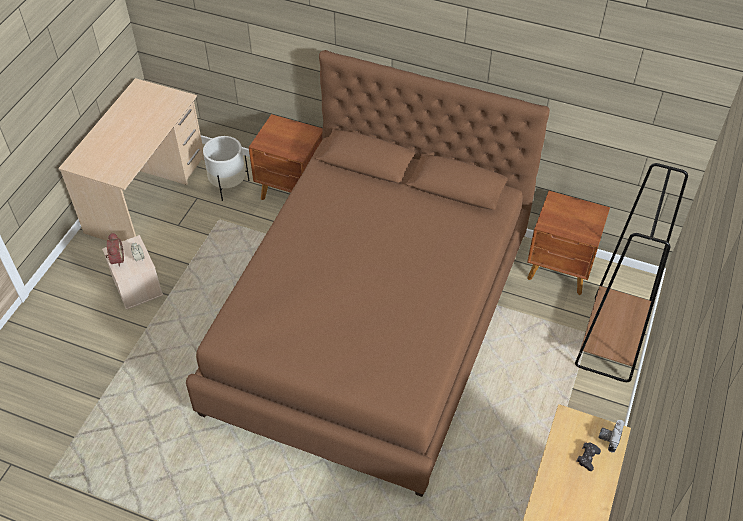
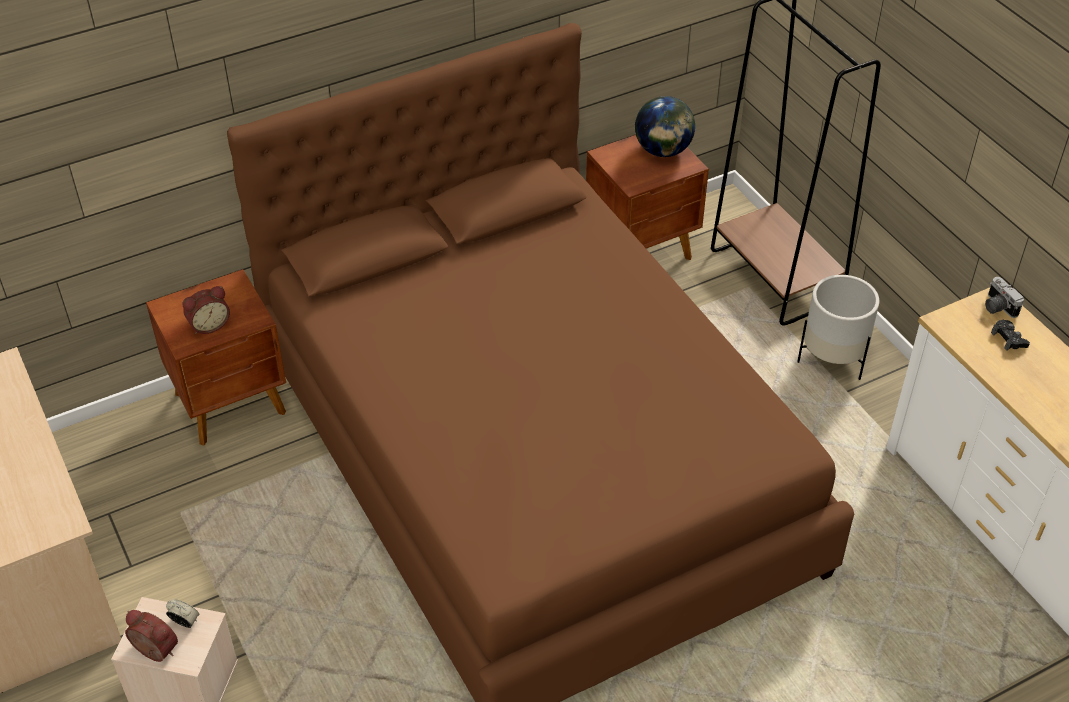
camera: 50 degrees left, 5 degrees down
(228, 185) = (131, 464): white planter -> white planter (832, 359)
(279, 142) = (209, 324): none -> alarm clock
(587, 219) = (663, 151): none -> globe

